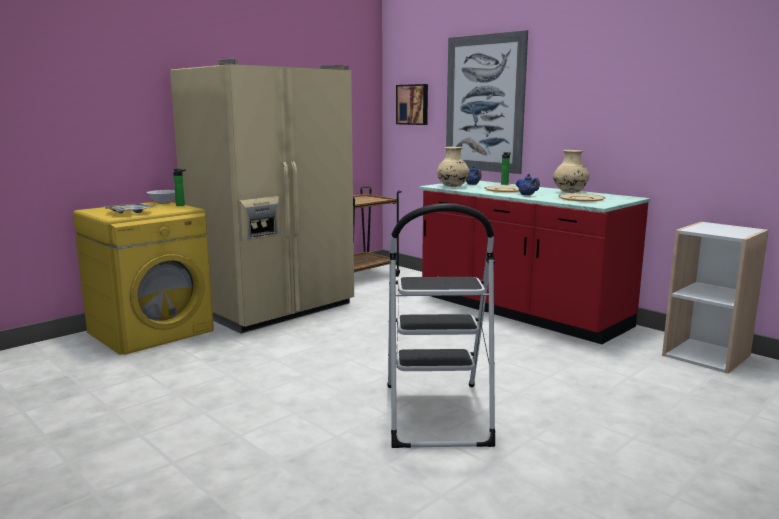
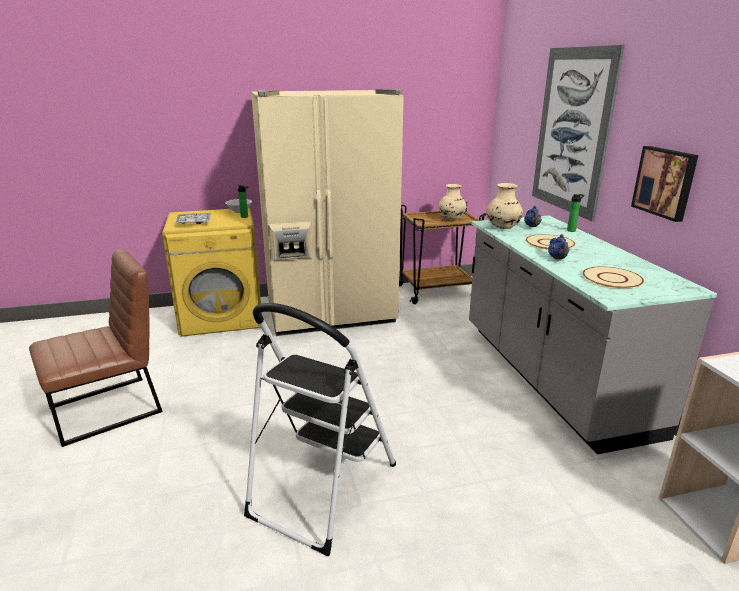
camera: 30 degrees right, 10 degrees up
(124, 424) = (109, 408): none -> brown chair
(413, 104) = (516, 121): picture -> picture (665, 182)
(520, 311) = (551, 377): red counter -> grey counter
(570, 193) = (621, 262): beige vase -> beige vase (451, 219)

